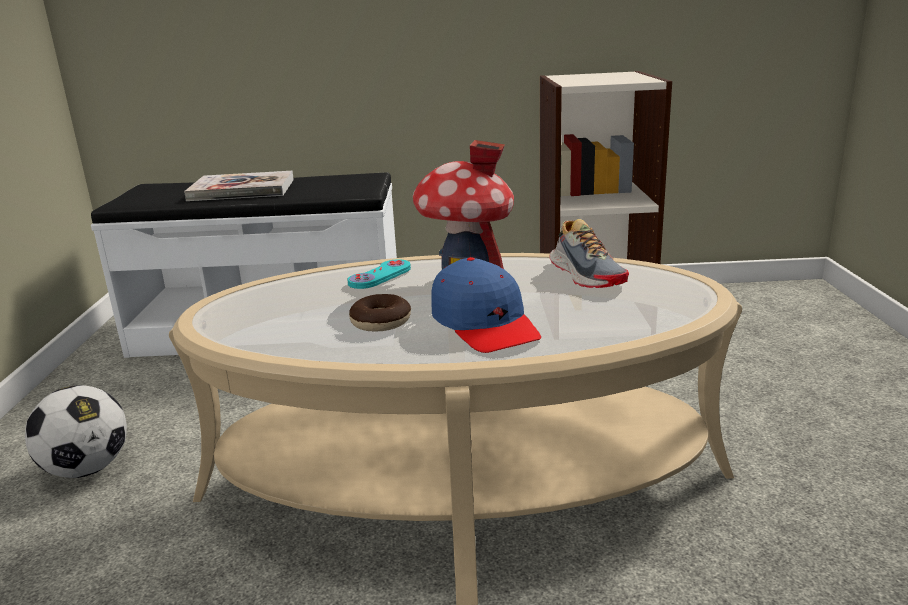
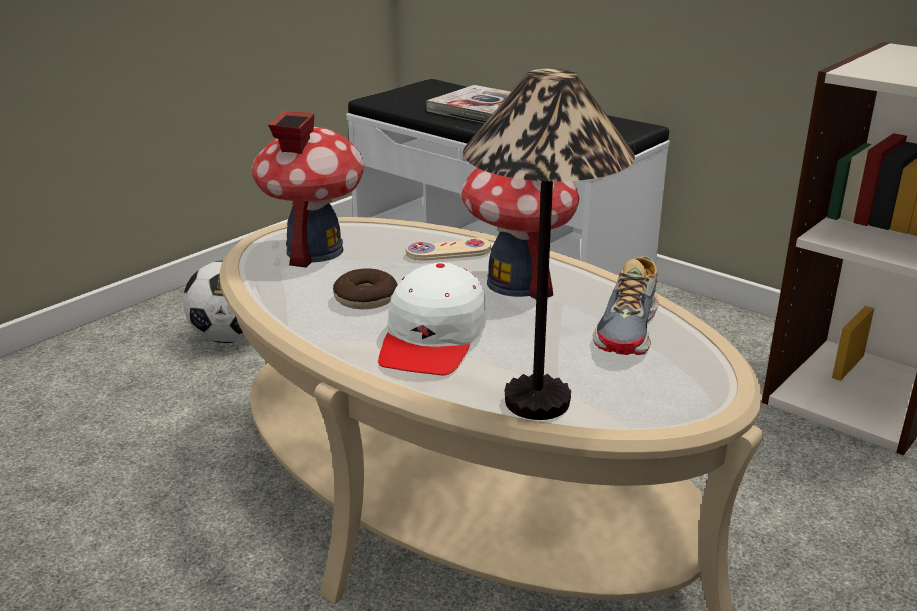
camera: 40 degrees right, 5 degrees up
(267, 310) = (314, 250): none -> toy house
(380, 276) = (448, 252): turquoise game controller -> beige game controller
(485, 324) = (433, 339): blue cap -> white cap
(622, 327) = (537, 401): none -> table lamp

